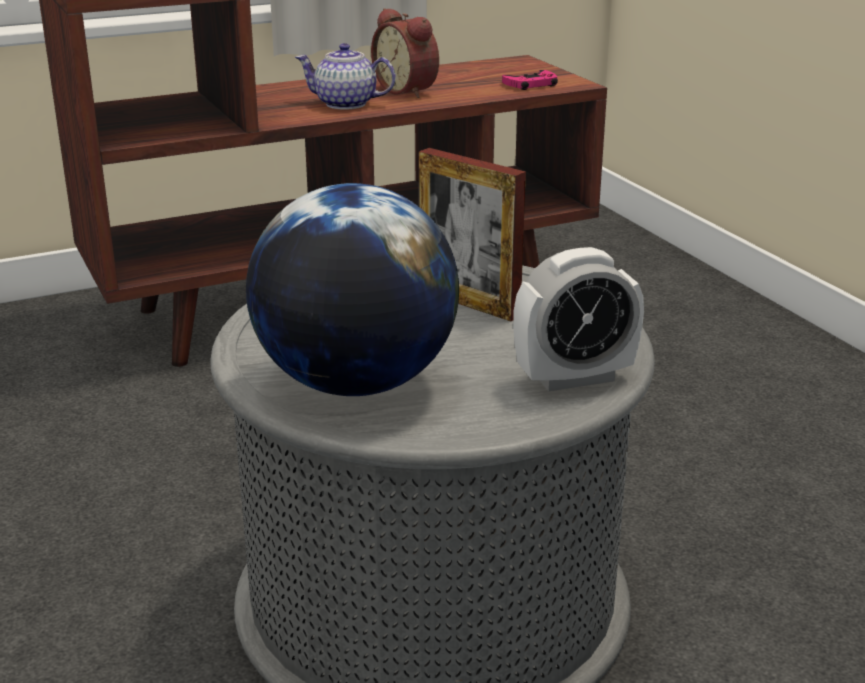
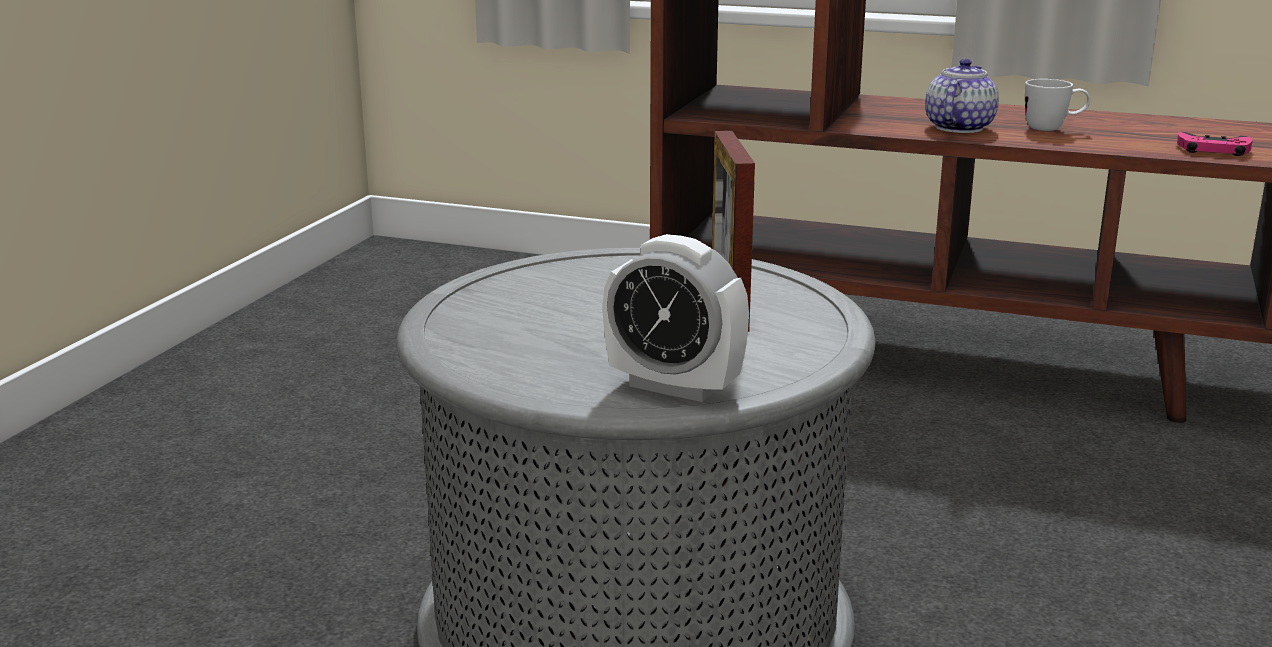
camera: 45 degrees right, 5 degrees down
(346, 104) = (958, 128): teapot -> teapot turned 60 degrees clockwise
(356, 383) = (504, 326): globe -> none
(408, 90) = (1053, 129): alarm clock -> white mug

